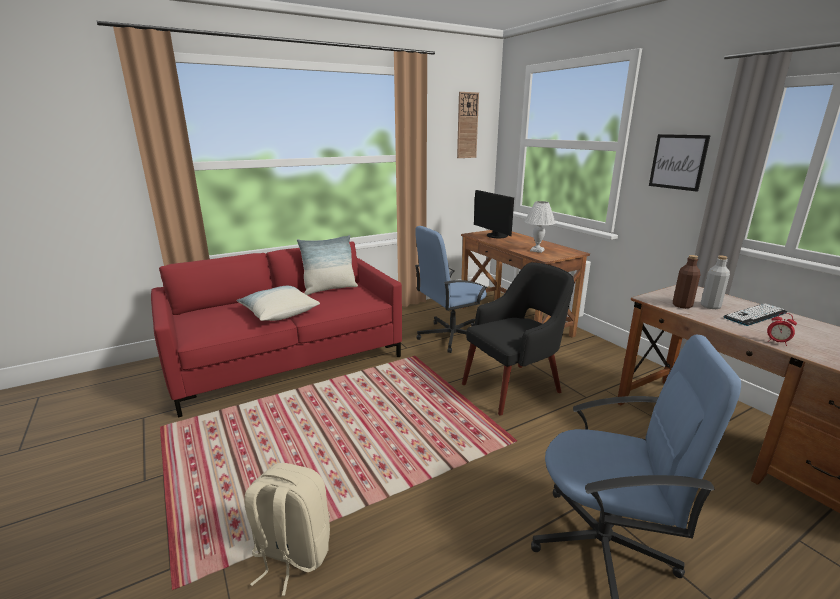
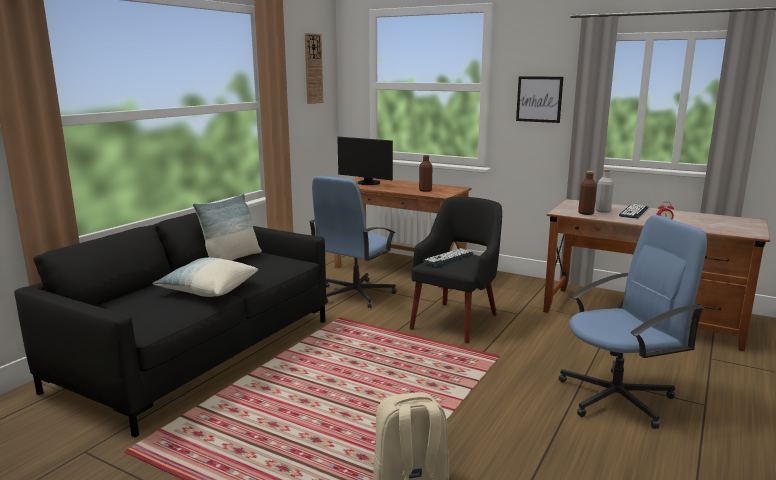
camera: 30 degrees left, 5 degrees down
(287, 360) = (199, 353): red sofa -> black sofa
(508, 324) = (448, 257): none -> keyboard
(536, 250) = (425, 190): white table lamp -> brown bottle

